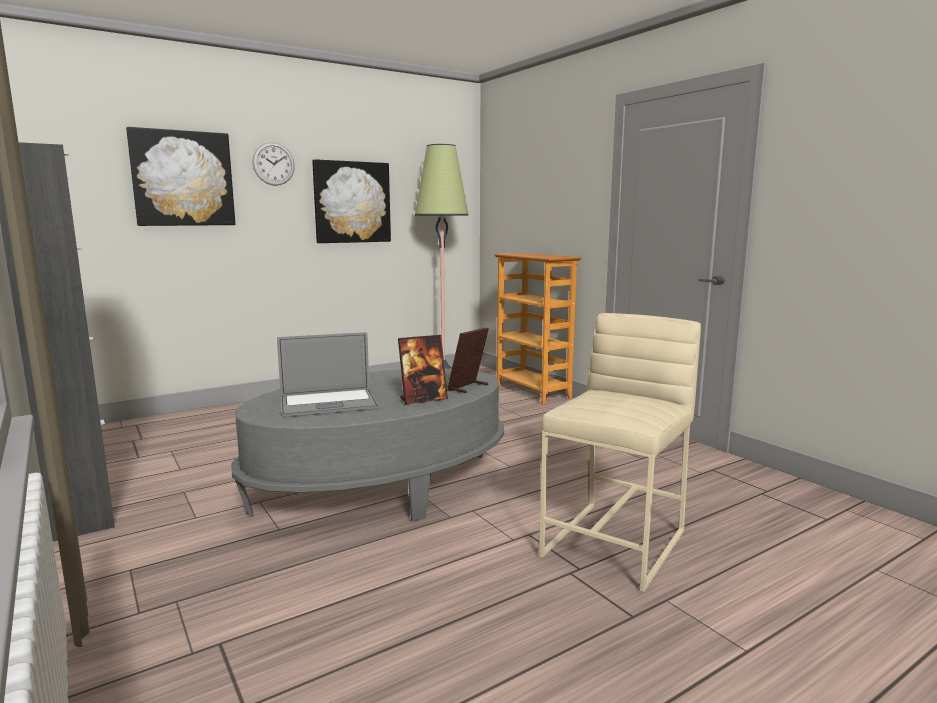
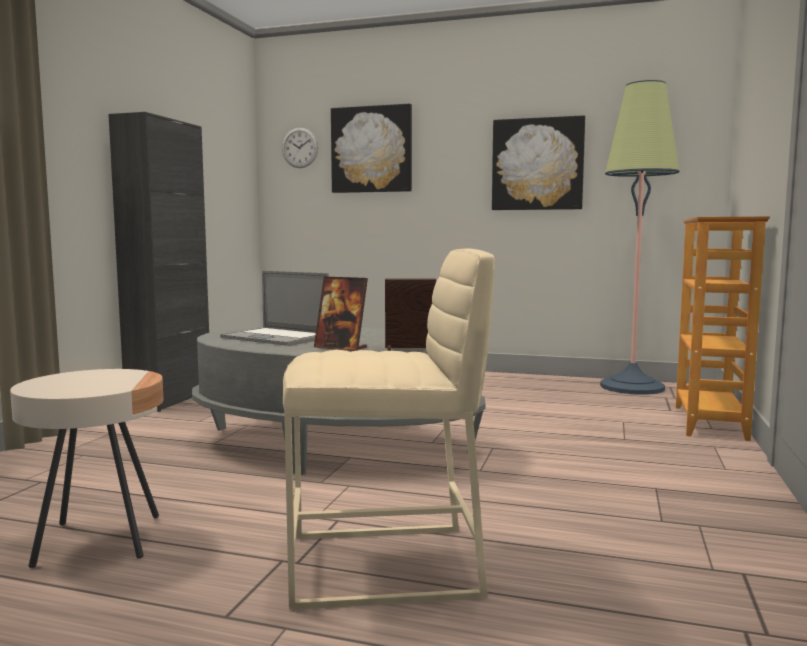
camera: 50 degrees right, 5 degrees down
(273, 164) = (453, 129): wall clock -> wall clock (300, 148)
(436, 639) = (99, 540): none -> beige side table

